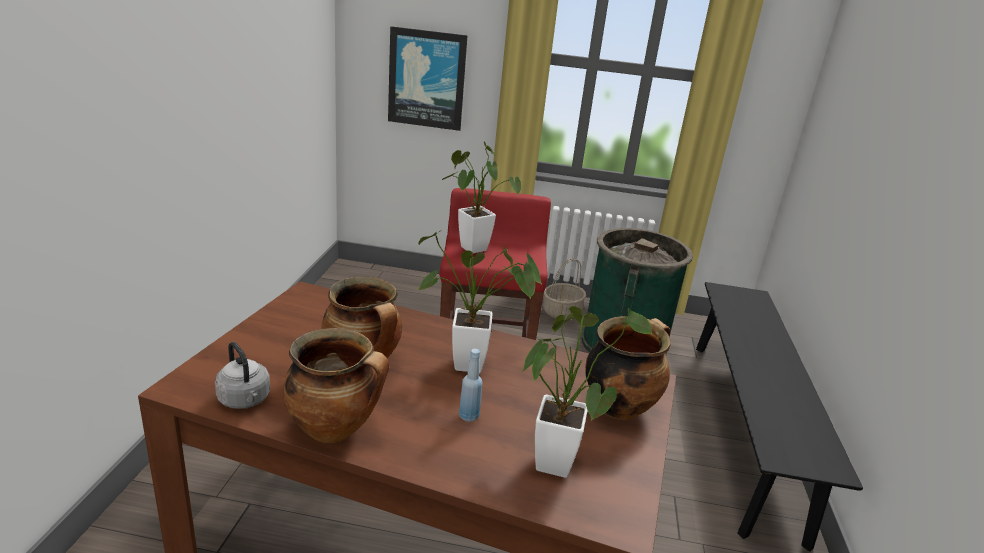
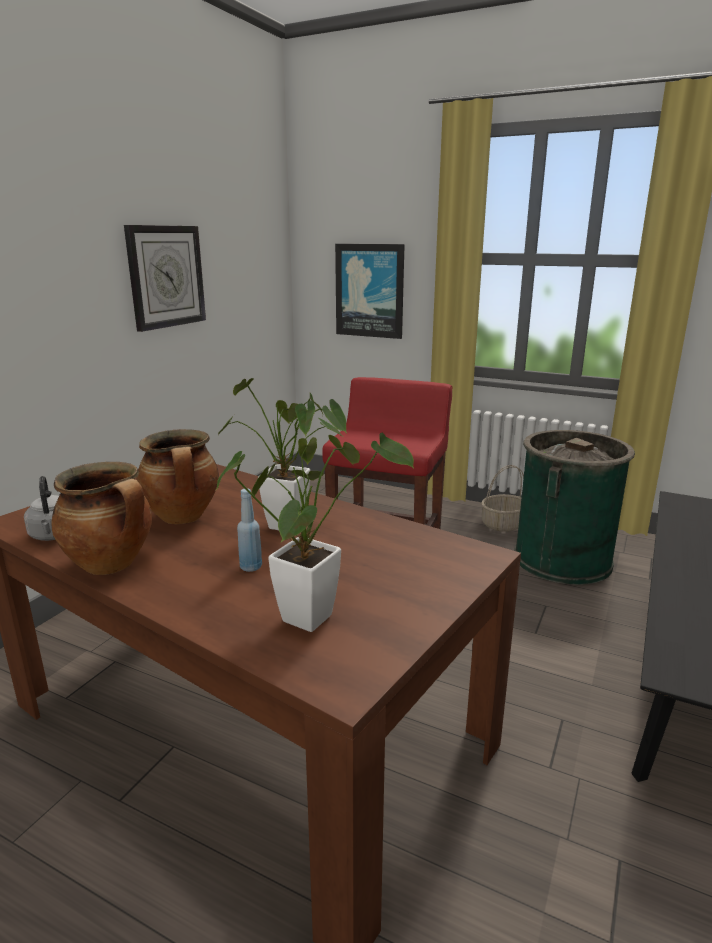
camera: 20 degrees right, 5 degrees down
(239, 73) = (166, 276): none -> wall clock
(470, 246) = (362, 432): potted plant -> none
(619, 406) = (427, 574): cooking pot -> none

